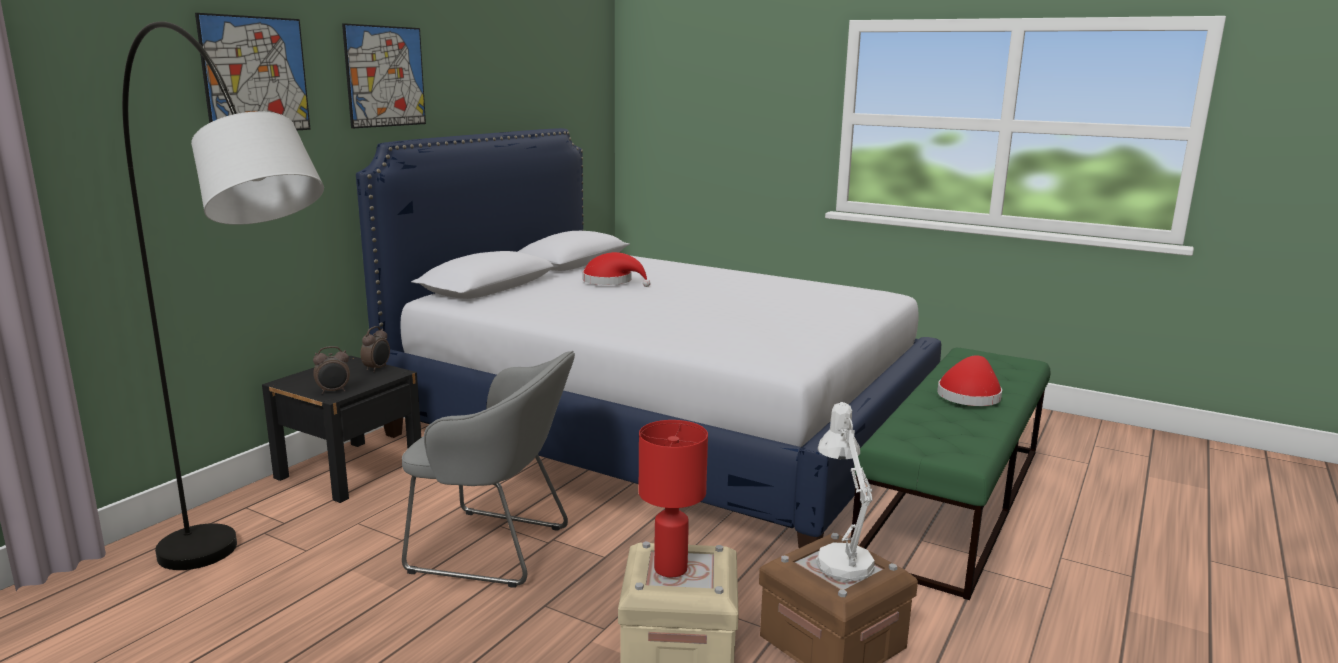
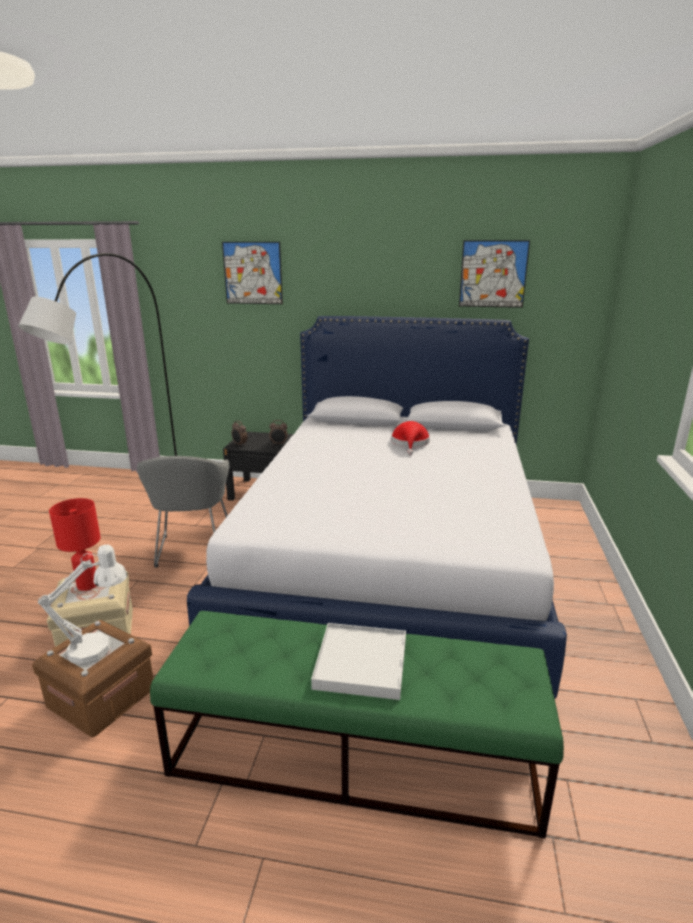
camera: 70 degrees right, 5 degrees up
(385, 76) = (340, 274): picture -> picture (493, 274)
(969, 395) = (361, 663): red hat -> white tray

